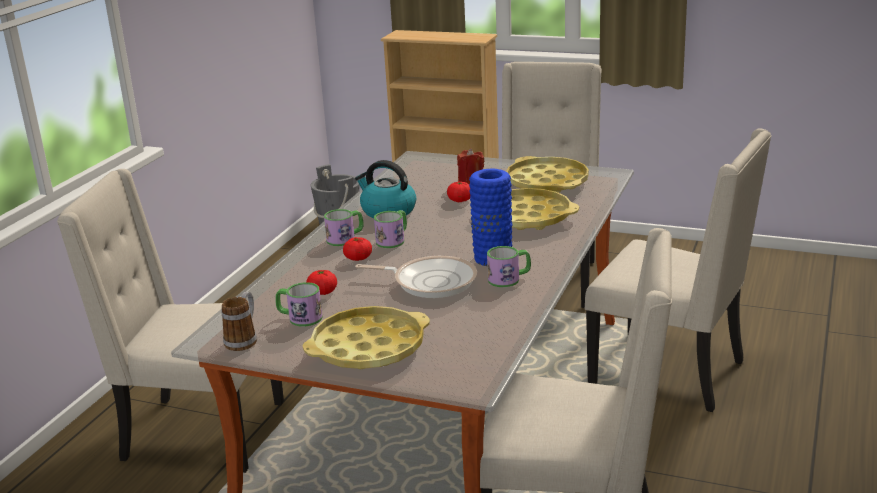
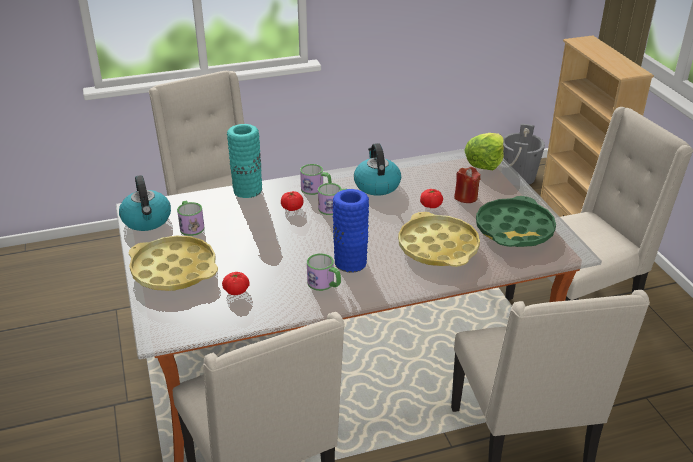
camera: 50 degrees right, 10 degrees up
(244, 340) = (147, 220): mug -> kettle
(285, 271) = (247, 190): none -> turquoise vase
(322, 292) = (231, 218): tomato -> tomato (236, 291)
(430, 282) = (287, 252): frying pan -> none
(431, 161) = (484, 162): none -> lettuce
(547, 182) = (514, 229): yellow tray -> green tray

